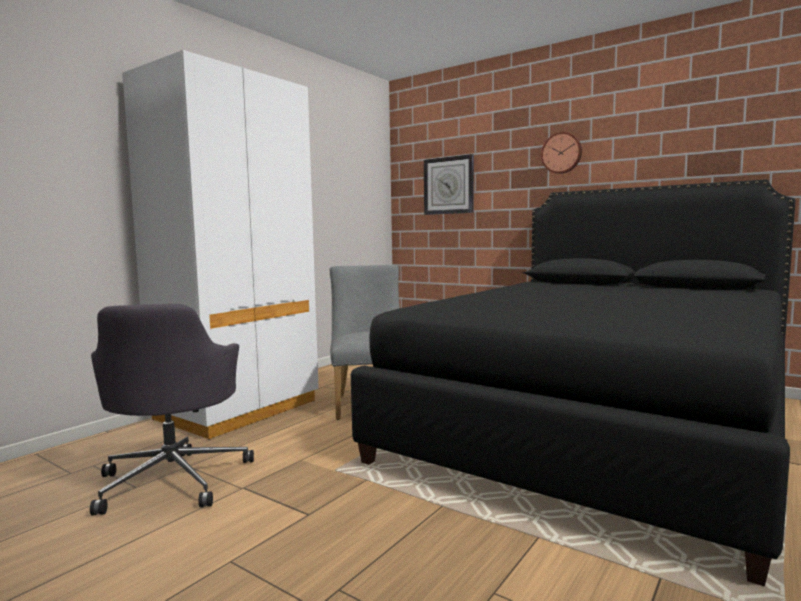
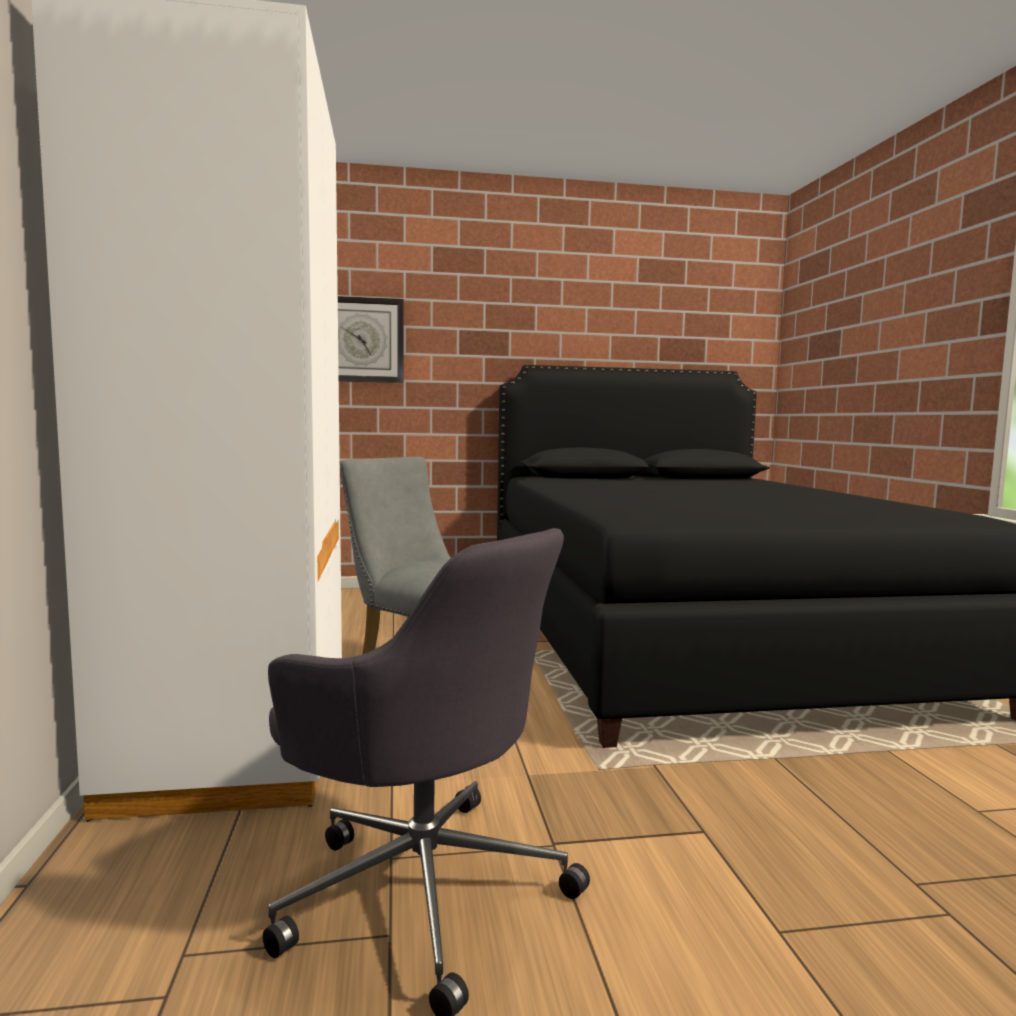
camera: 45 degrees left, 0 degrees up
(562, 153) = (528, 316): wall clock -> none

